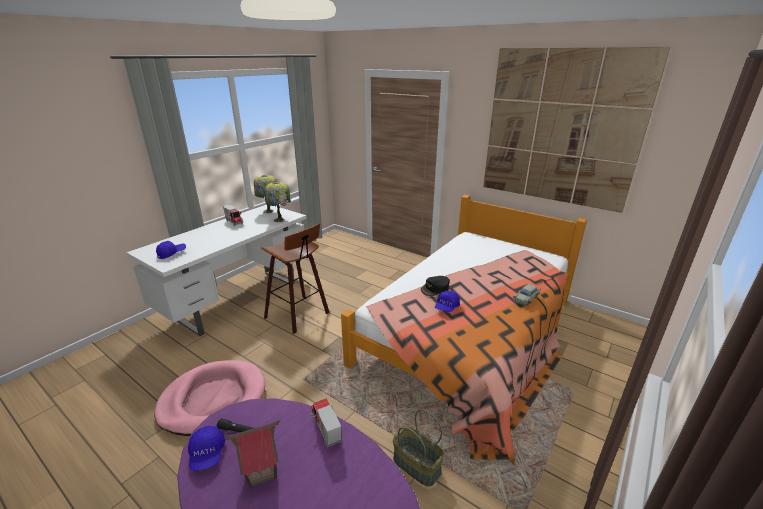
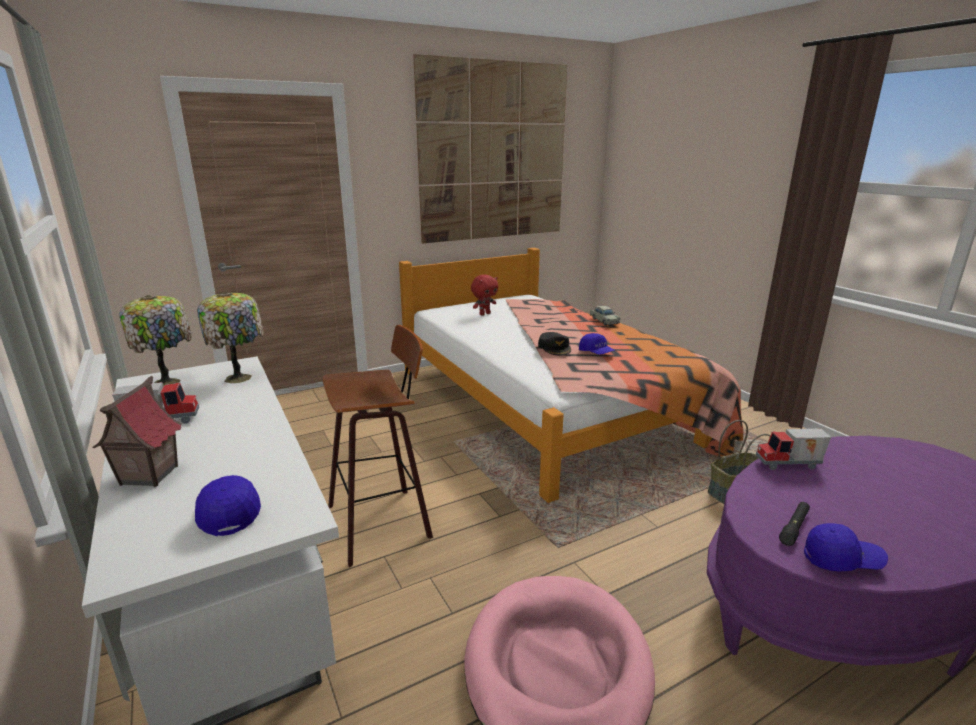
camera: 65 degrees left, 5 degrees down
(261, 471) = (861, 516): toy house -> toy house (148, 475)
(483, 251) = (484, 314): none -> red plush toy

